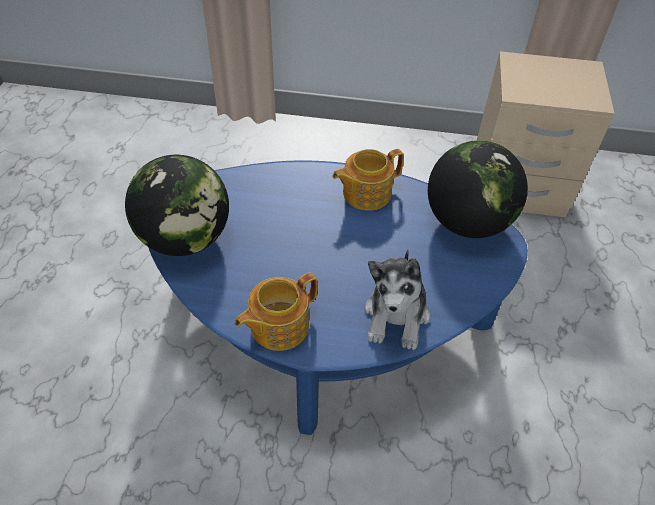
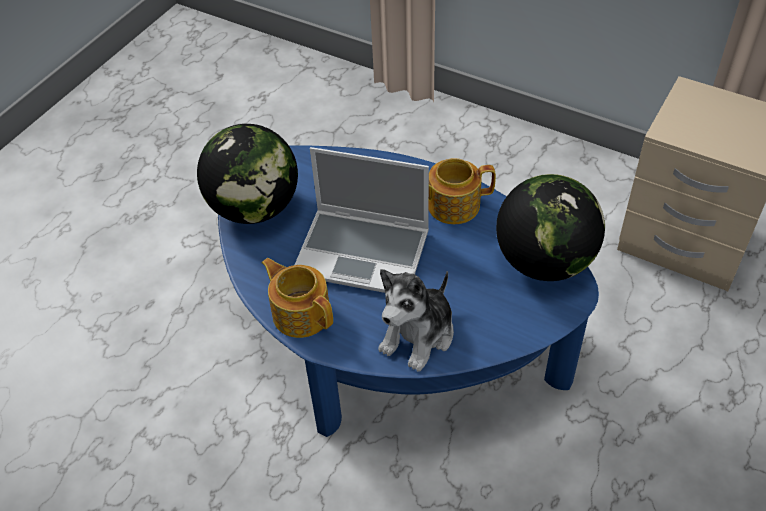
camera: 25 degrees right, 0 degrees up
(278, 326) = (301, 313): teapot -> teapot turned 60 degrees clockwise
(309, 254) = (364, 252): none -> laptop

